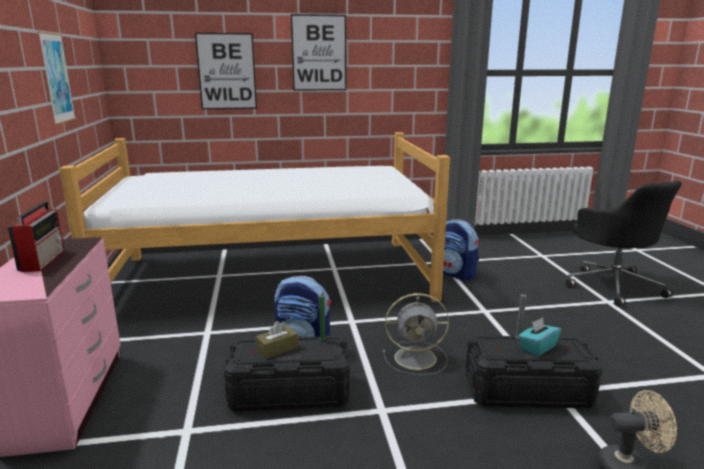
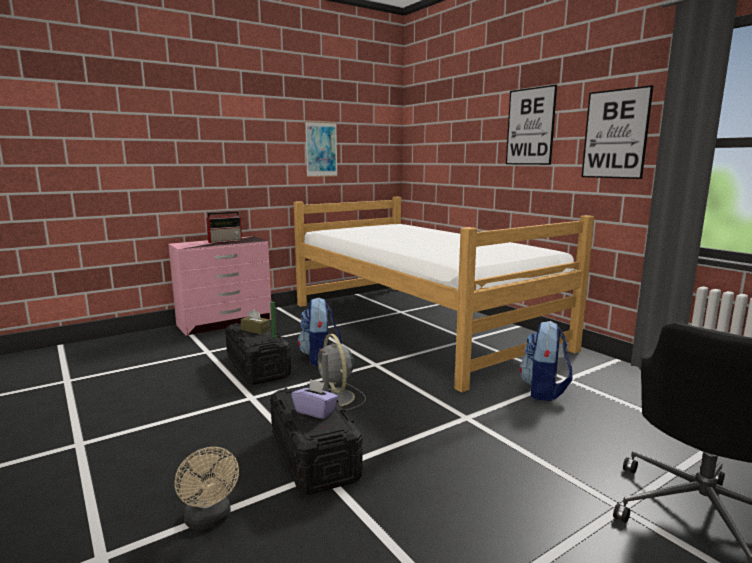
camera: 65 degrees right, 5 degrees down
(226, 71) = (463, 147): picture -> picture (615, 134)
(537, 348) = (315, 411): turquoise tissue box -> purple tissue box

